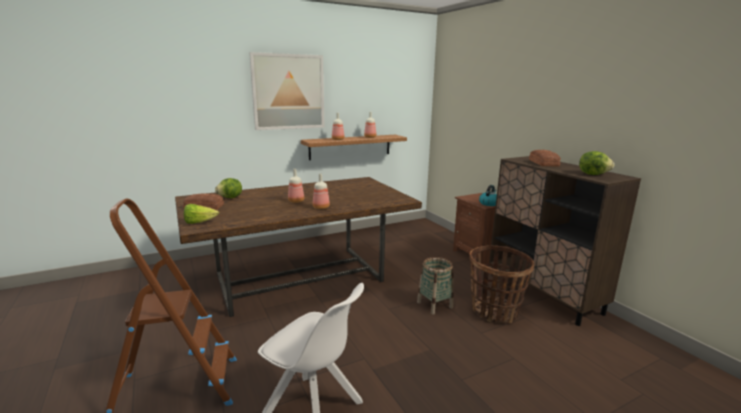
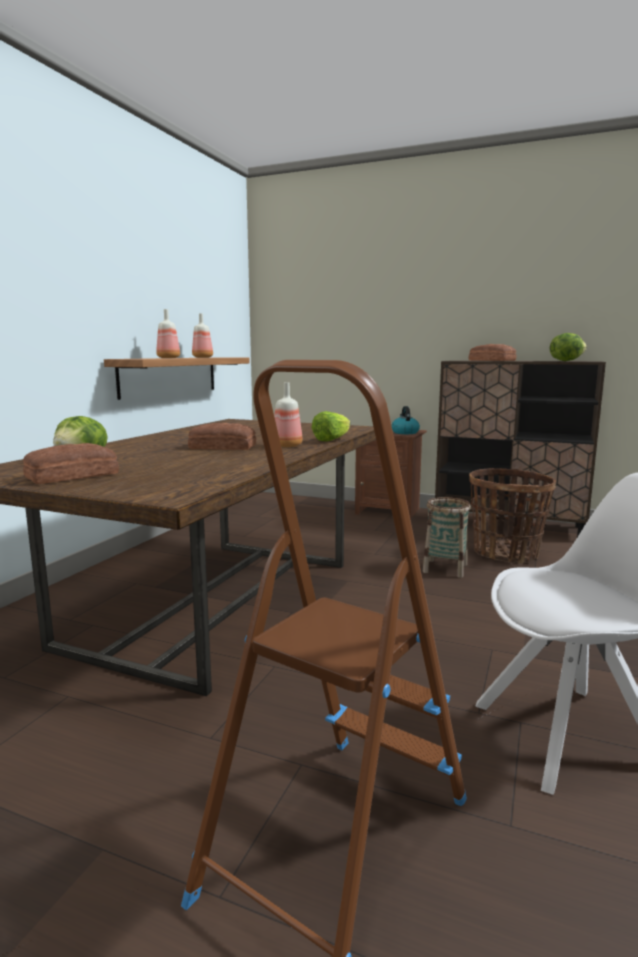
camera: 40 degrees left, 5 degrees down
(199, 222) = (148, 490): lettuce -> lettuce (332, 440)
(288, 92) = (80, 262): picture -> none
(296, 201) = (222, 447): bottle -> bread

